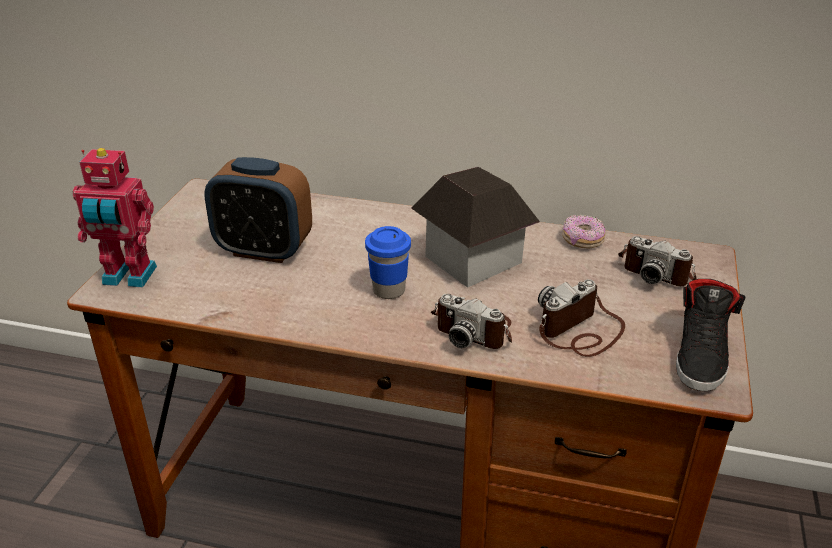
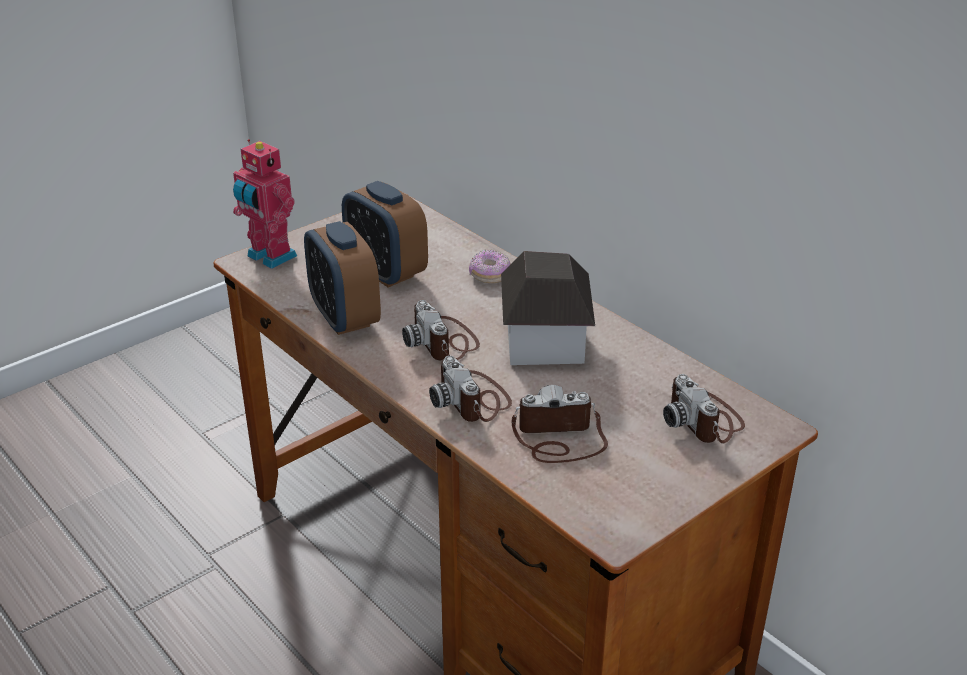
camera: 35 degrees right, 0 degrees up
(272, 304) = (344, 317): none -> alarm clock
(389, 290) = (443, 342): blue cup -> camera
(582, 240) = (668, 366): donut -> donut (489, 275)
(701, 354) = (642, 503): black shoe -> none

